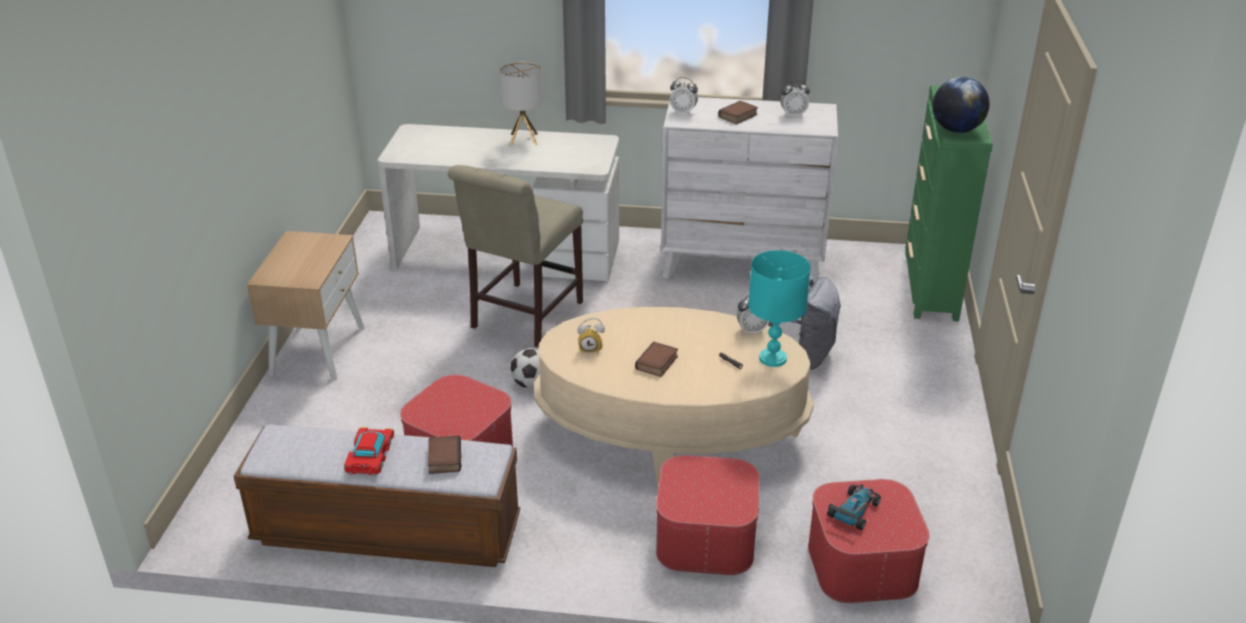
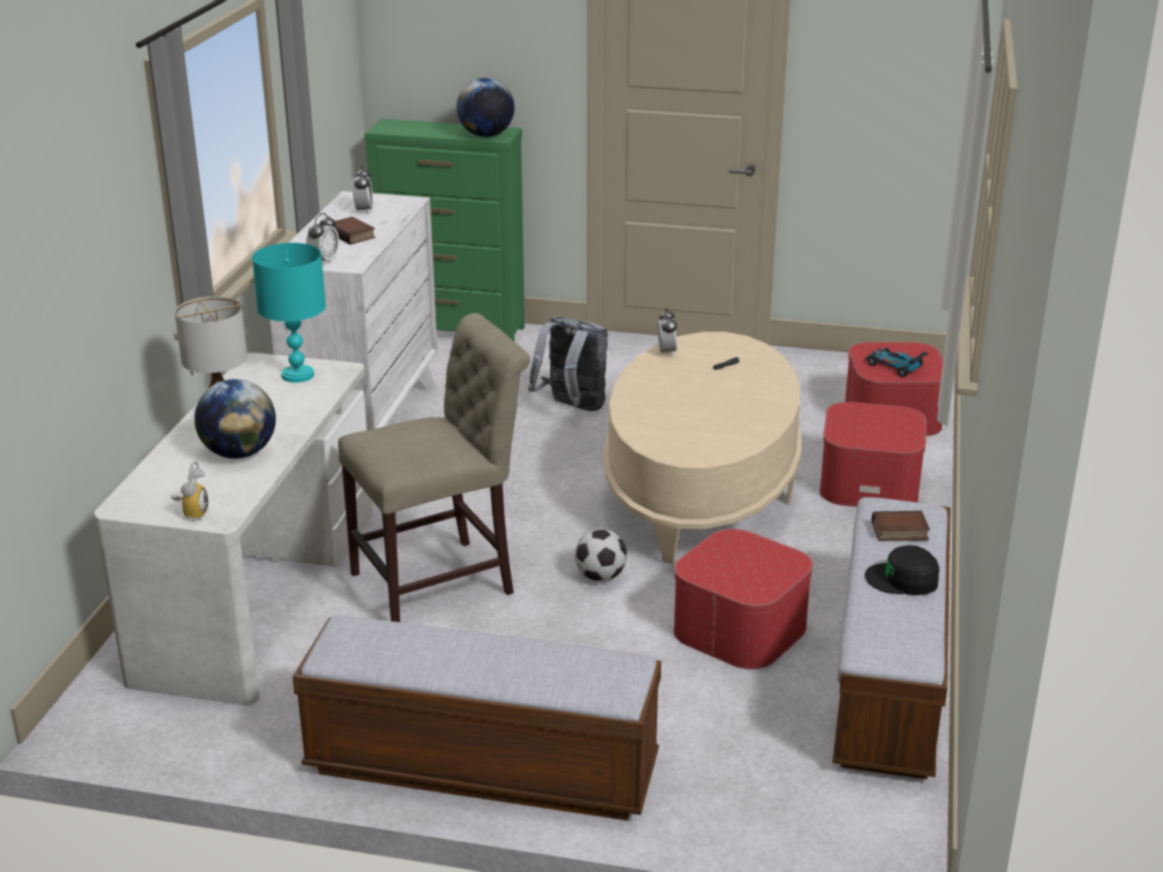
camera: 85 degrees left, 5 degrees down
(318, 350) = (481, 767): beige nightstand -> bench
(369, 456) = (903, 579): toy car -> black cap
(472, 151) = (239, 453): none -> globe
(523, 317) = (441, 581): beige chair -> beige chair turned 60 degrees counterclockwise
(591, 348) = (696, 435): alarm clock -> alarm clock (192, 513)
(657, 363) = (727, 401): book -> none
(773, 359) = (719, 346): turquoise table lamp -> turquoise table lamp (298, 375)

